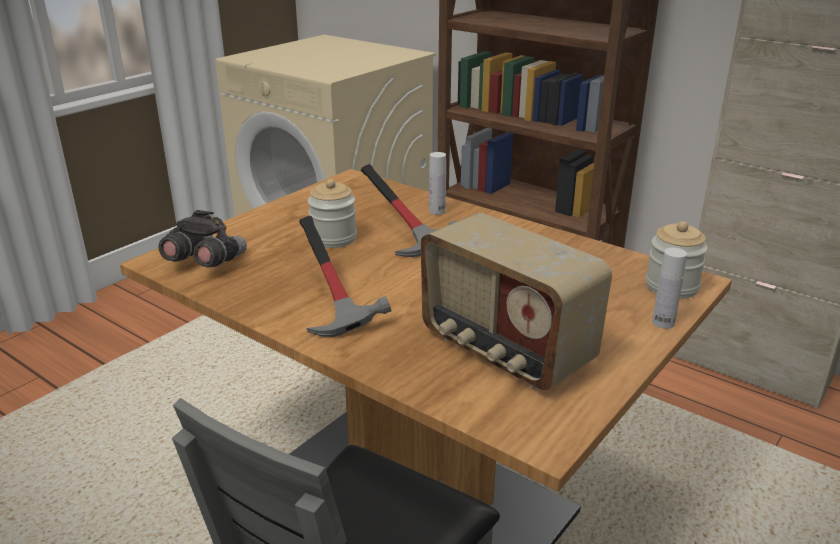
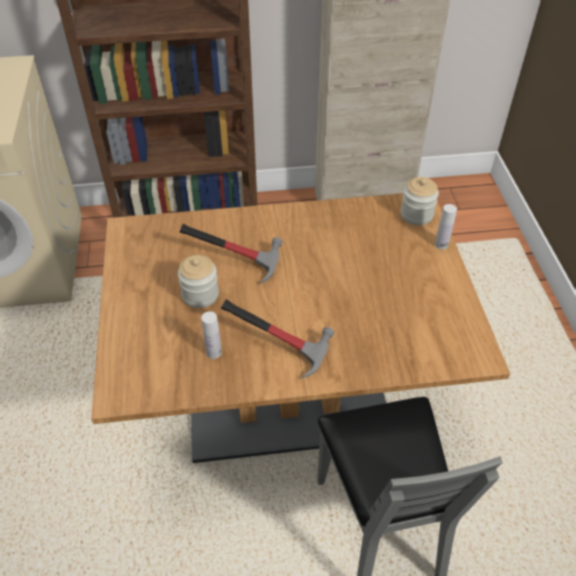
camera: 45 degrees left, 20 degrees up
(205, 263) = (152, 374): grey binoculars -> none
(437, 211) = (227, 227): white bottle -> white bottle (214, 352)
(504, 351) = (403, 316): radio -> none

